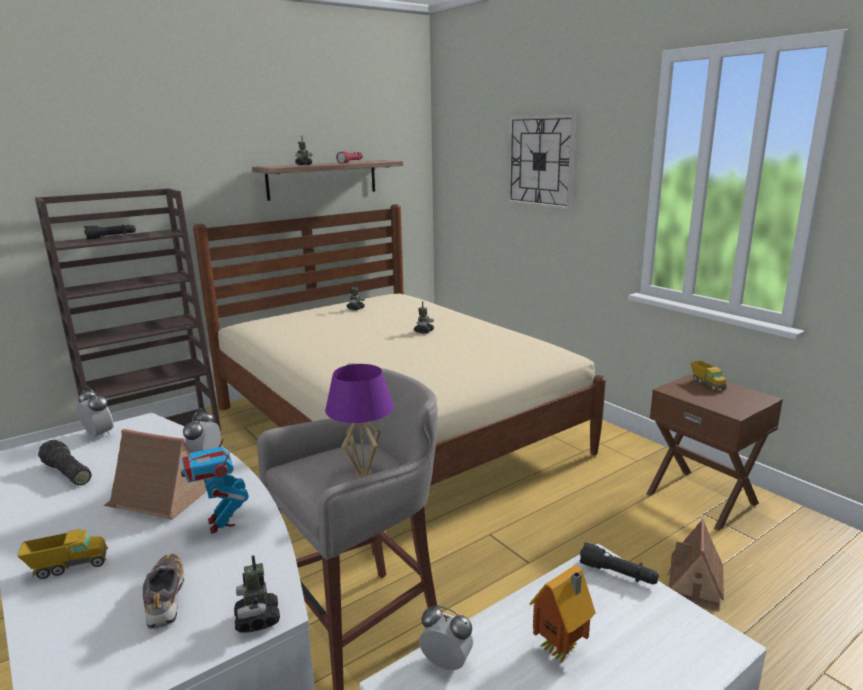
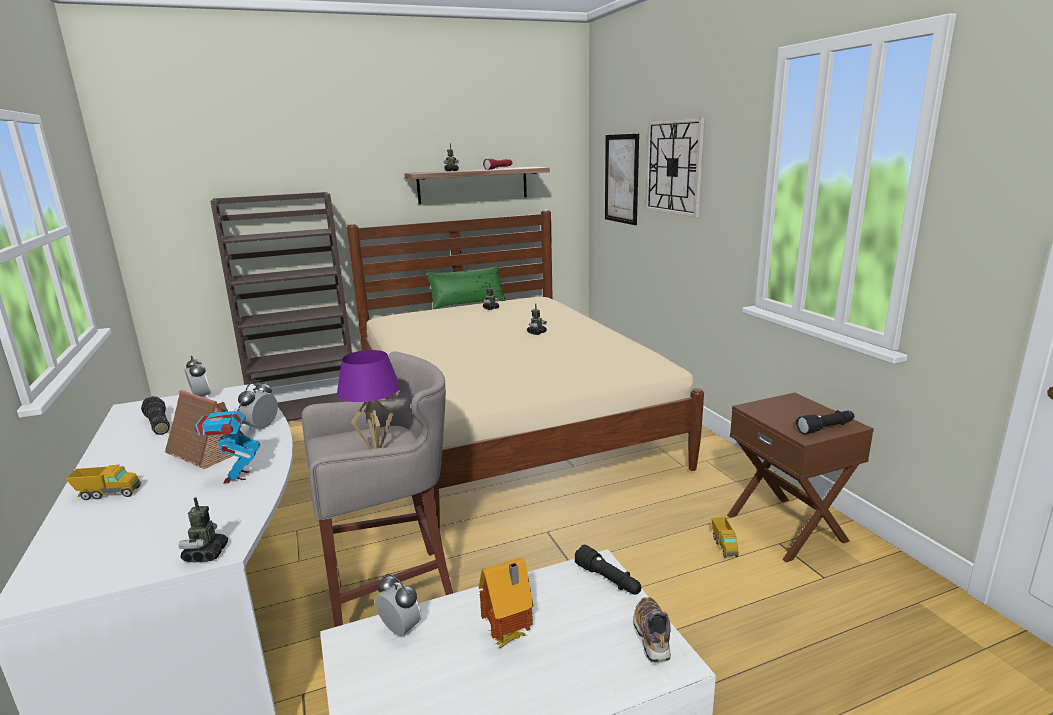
camera: 15 degrees right, 0 degrees up
(111, 237) = (274, 233): black flashlight -> black flashlight (825, 428)
(165, 599) = (154, 528): shoe -> shoe (652, 636)
(323, 304) = (467, 303): none -> green pillow
(475, 172) = (621, 179): none -> picture
(695, 583) = (730, 610): toy house -> none
(707, 384) = (796, 405): toy truck -> toy truck (724, 545)

